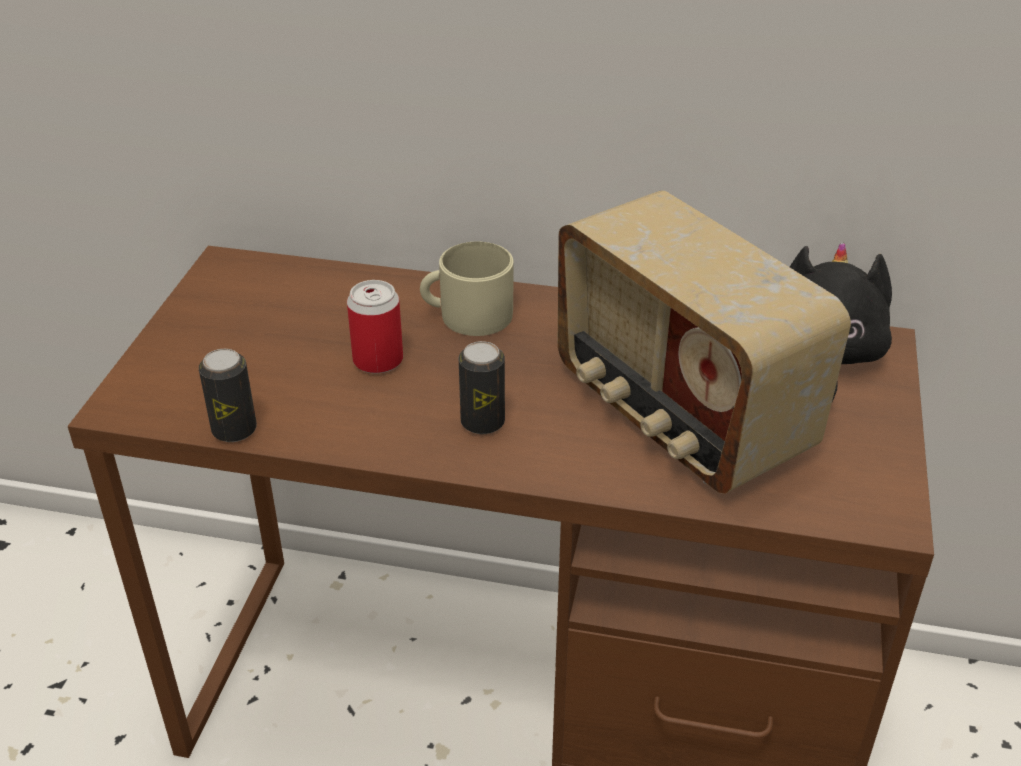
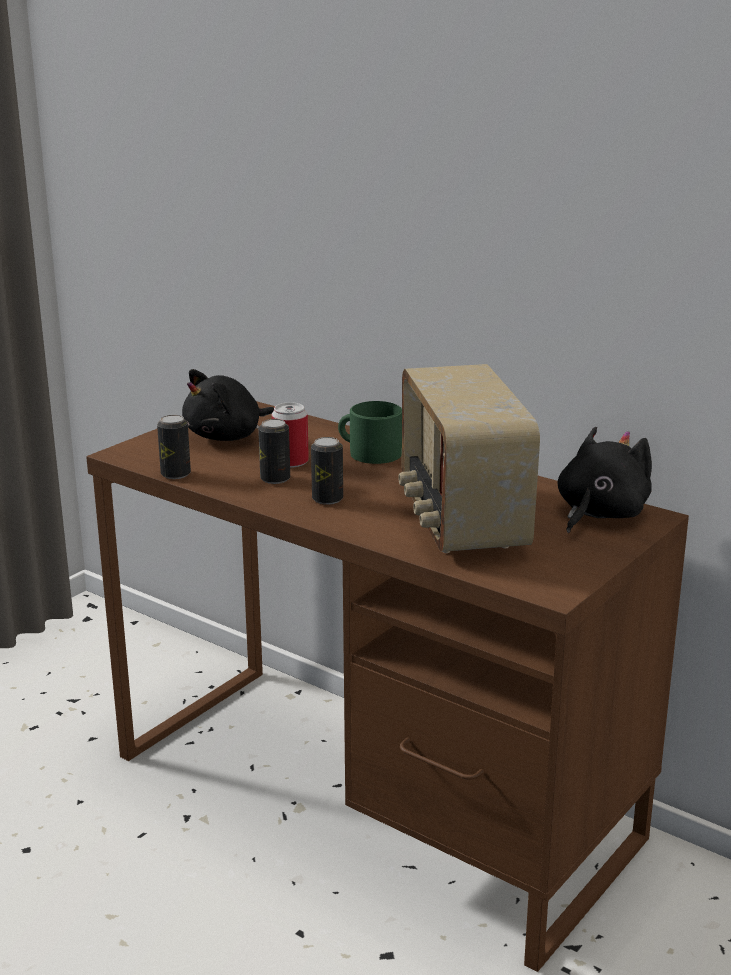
camera: 25 degrees right, 15 degrees down
(253, 331) = (228, 437): none -> black plush toy
(382, 400) = (275, 479): none -> can
(467, 315) = (369, 453): beige mug -> green mug

